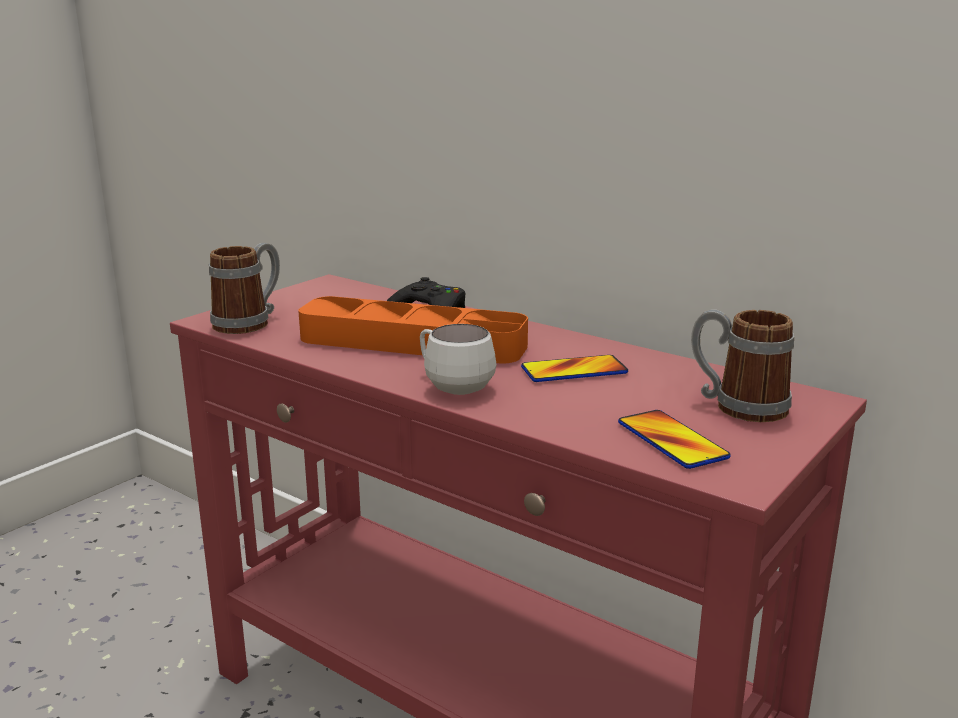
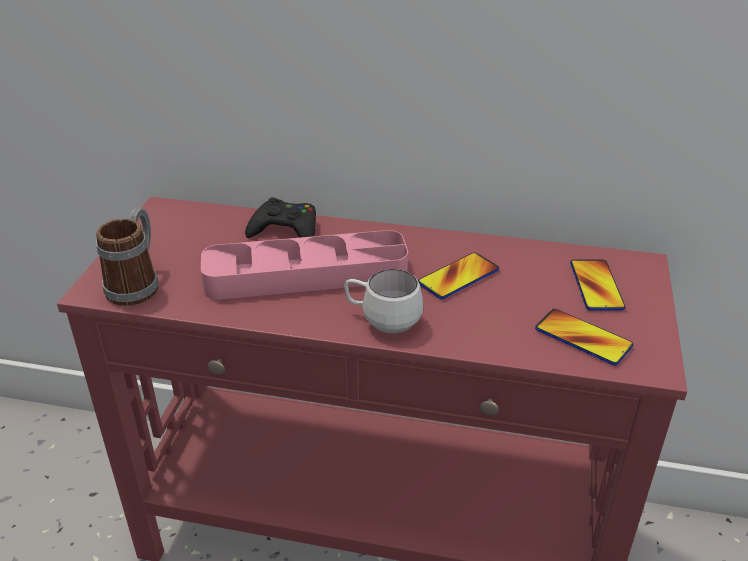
camera: 25 degrees left, 15 degrees up
(412, 342) = (306, 274): orange tray -> pink tray
(737, 406) = (596, 286): mug -> phone

